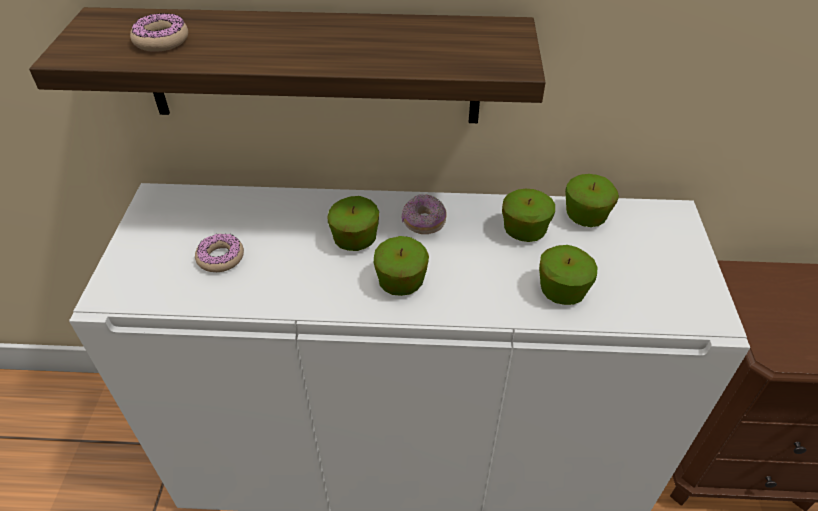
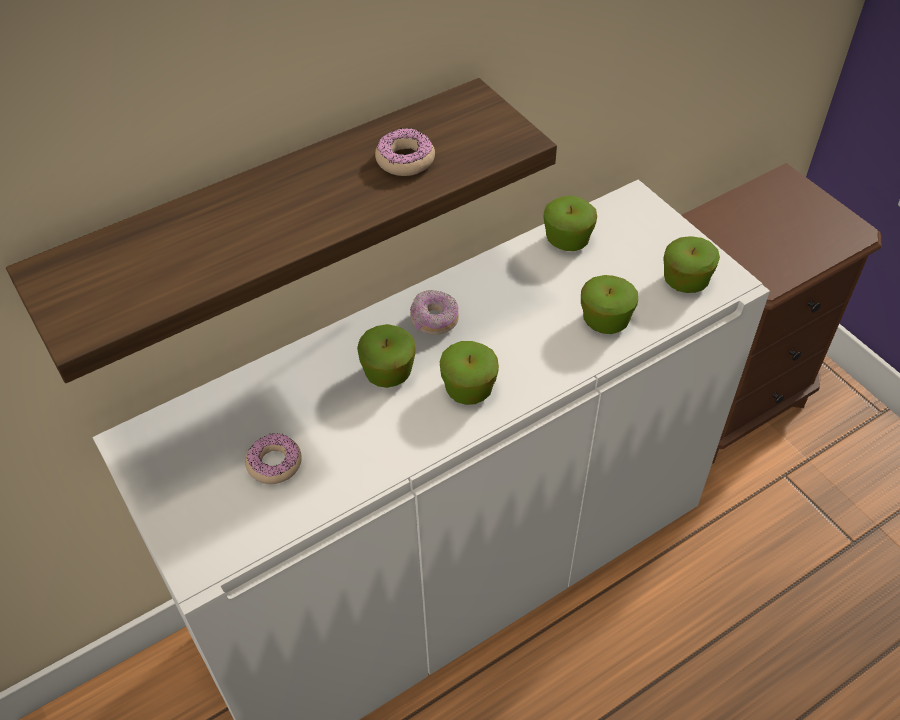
camera: 35 degrees left, 5 degrees up
(161, 40) = (159, 265): donut -> donut (405, 160)
(524, 232) = (529, 282): apple -> apple (685, 282)

